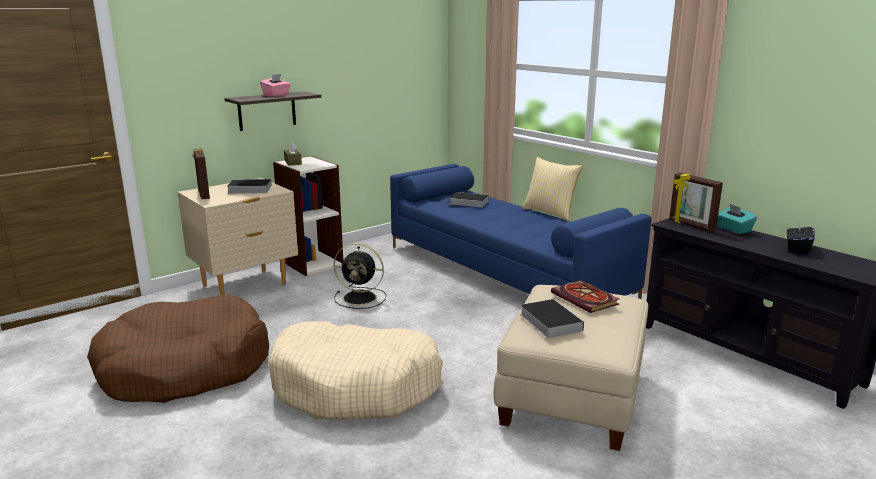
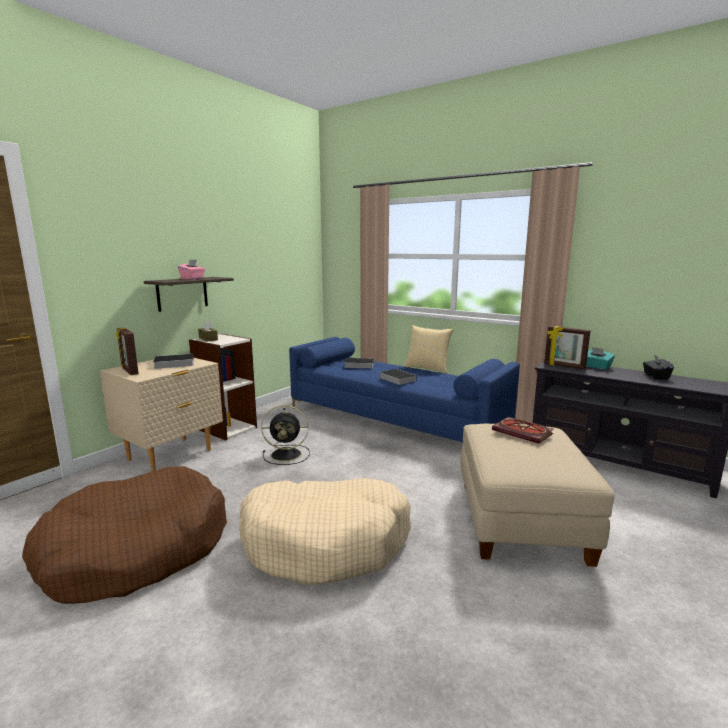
camera: 15 degrees left, 5 degrees down
(549, 321) = (512, 455): book -> book (396, 379)

